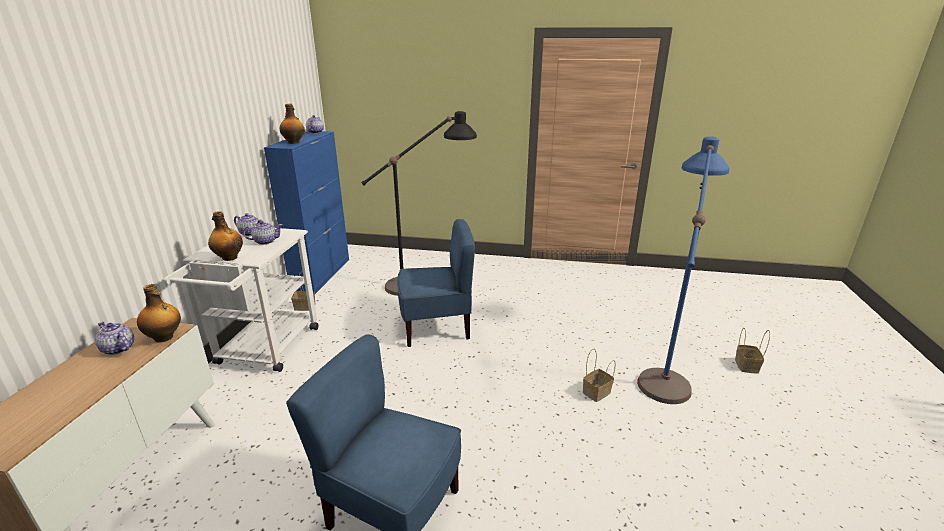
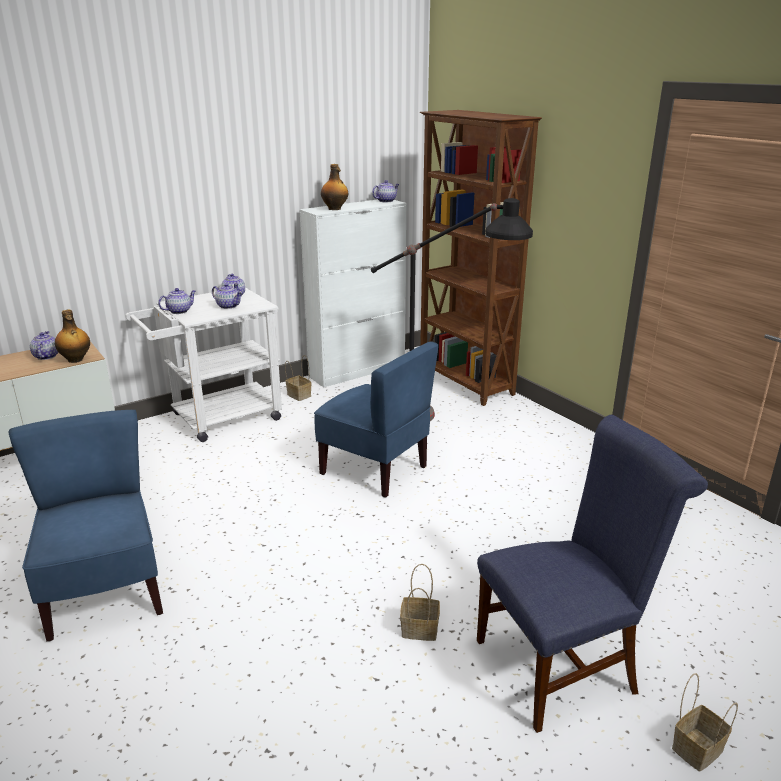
camera: 45 degrees right, 0 degrees up
(229, 258) = (179, 311): bottle -> teapot
(322, 274) = (358, 370): blue cabinet -> white cabinet
(405, 256) = (465, 383): none -> brown bookcase
(666, 366) = (564, 664): blue floor lamp -> blue chair

